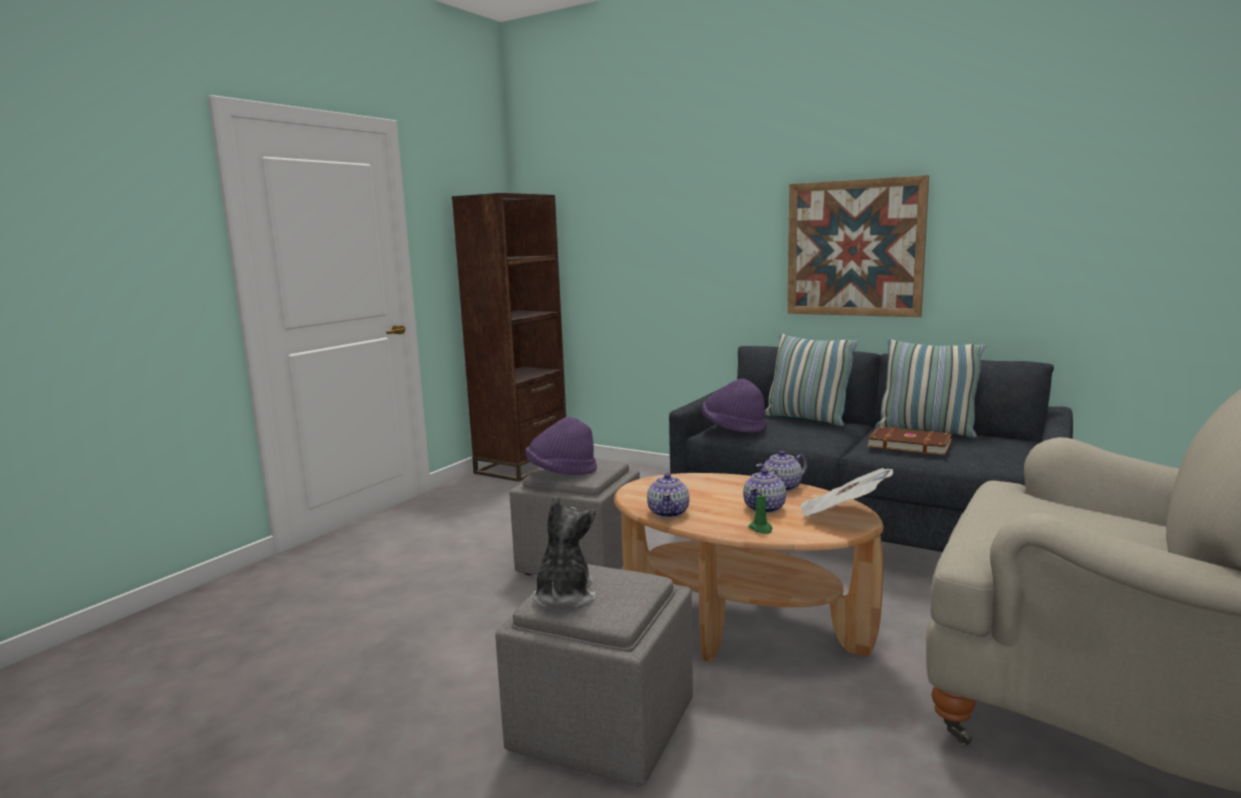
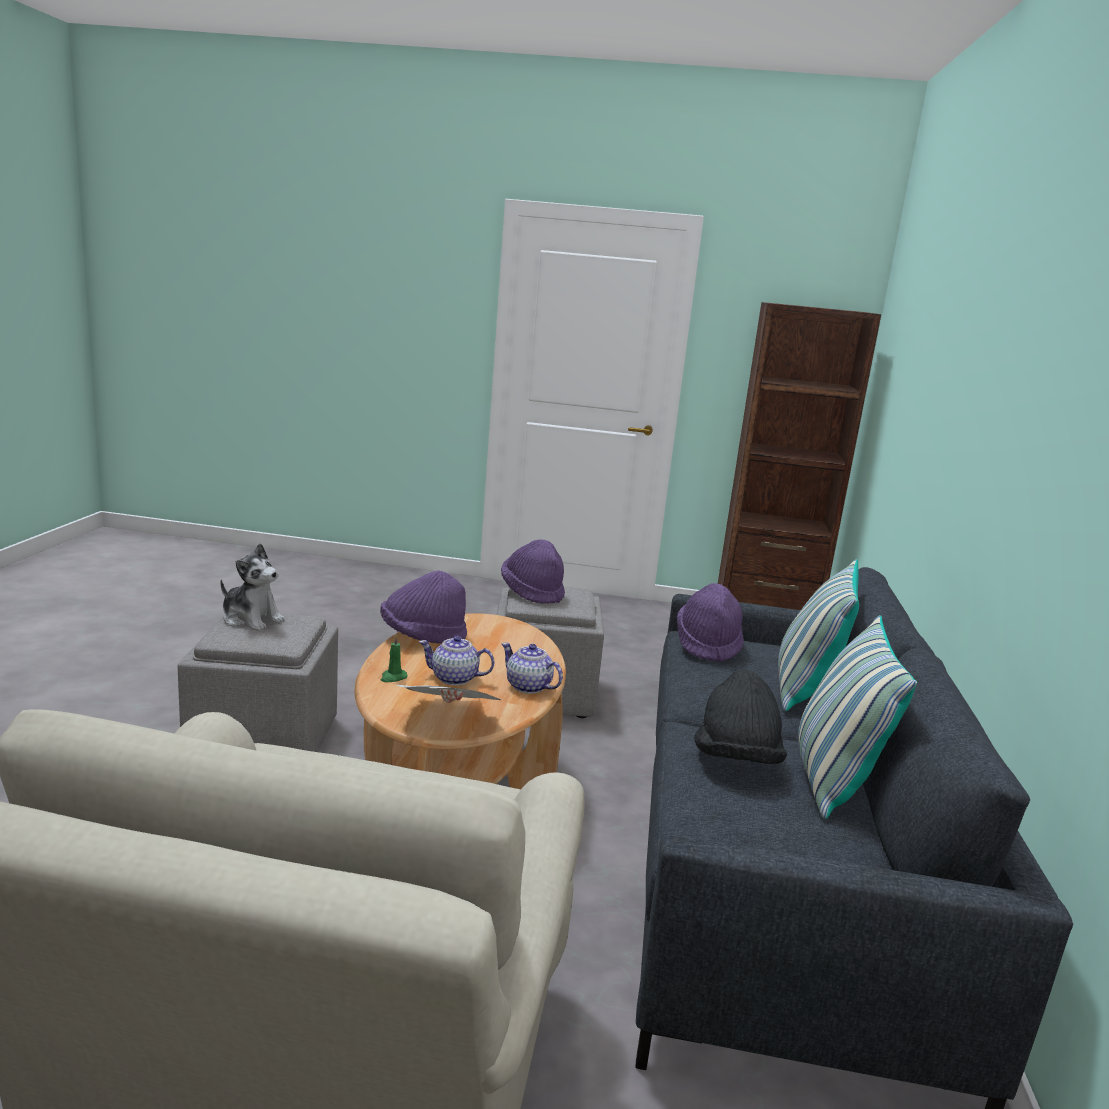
camera: 65 degrees right, 5 degrees up
(564, 596) = (251, 619): plush toy -> plush toy turned 45 degrees clockwise
(669, 512) = (423, 636): teapot -> purple hat
(854, 248) = (1015, 467): picture -> none
(909, 444) = (736, 759): brown book -> black hat

